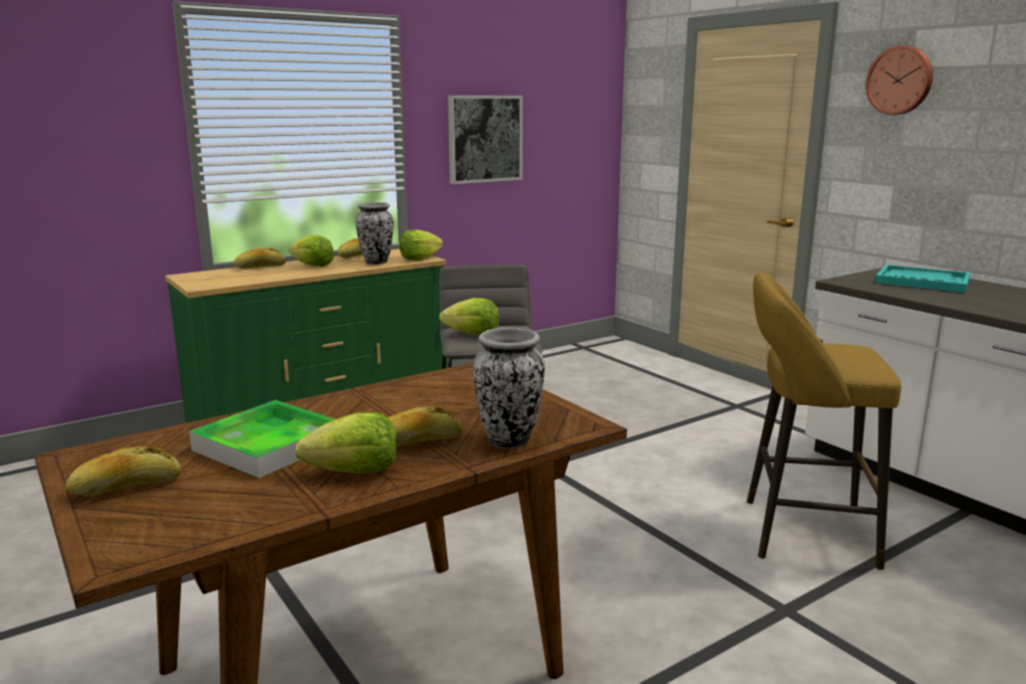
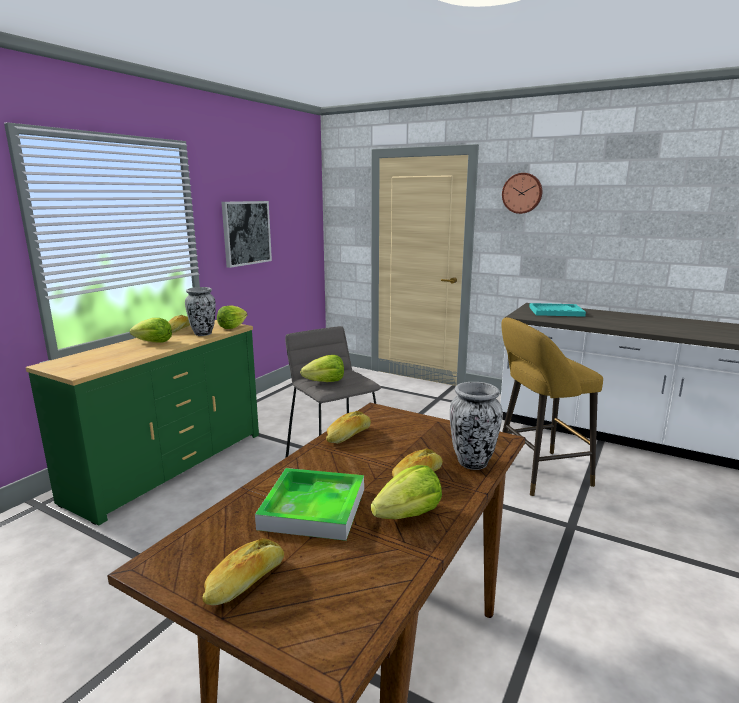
camera: 25 degrees left, 0 degrees up
(260, 267) = (108, 349): bread -> bread (349, 436)

